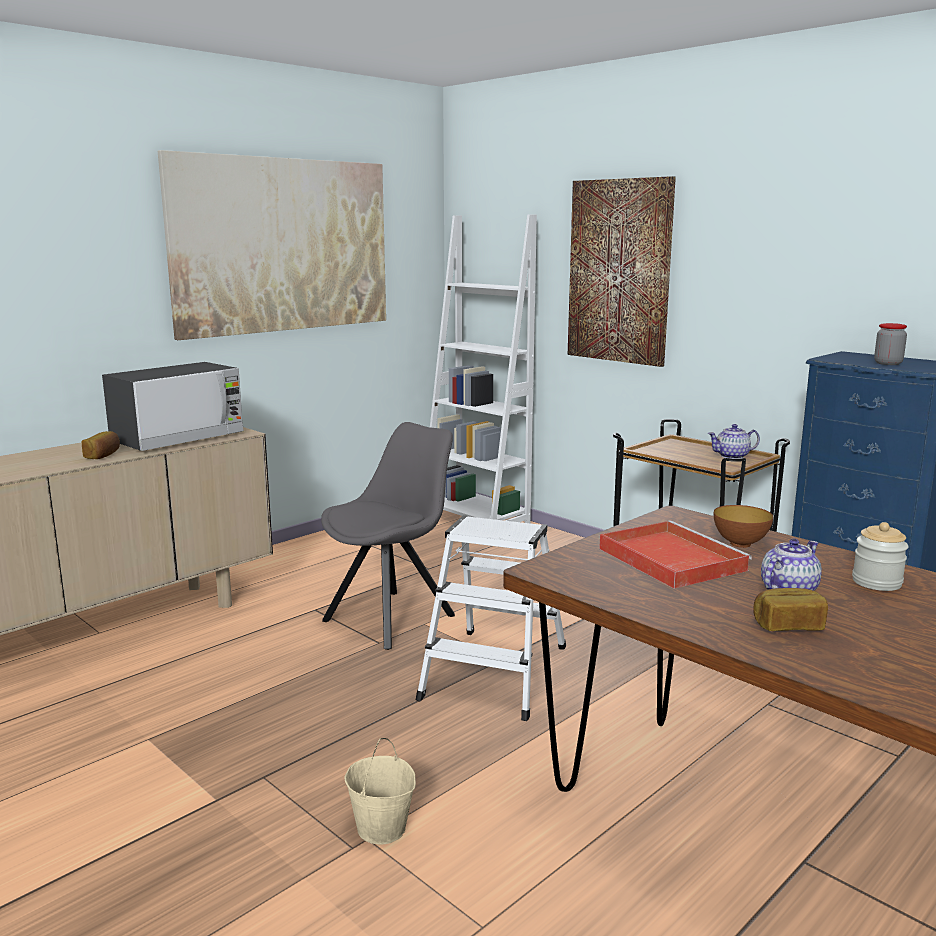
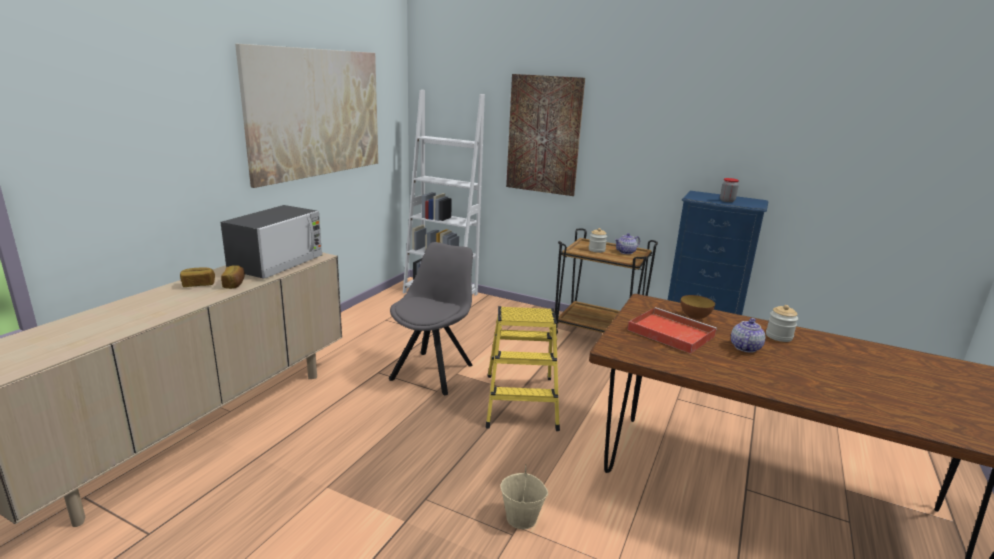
camera: 20 degrees left, 5 degrees up
(495, 671) = (520, 400): white step ladder -> yellow step ladder
(683, 451) = (596, 250): none -> jar
(788, 625) = (765, 371): bread -> bread (198, 284)

